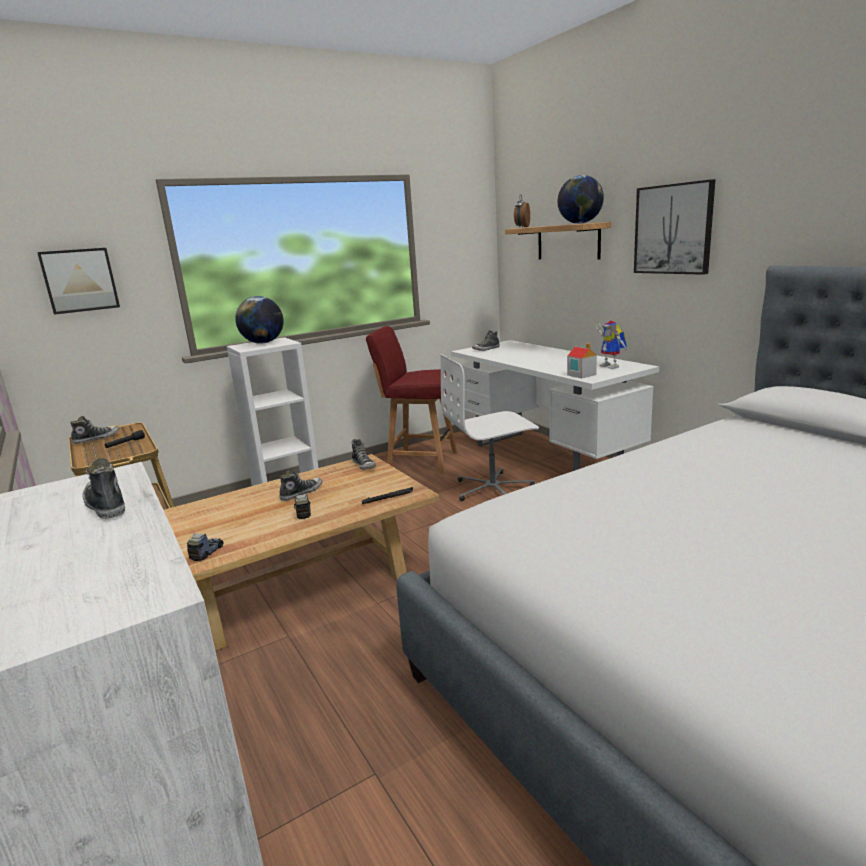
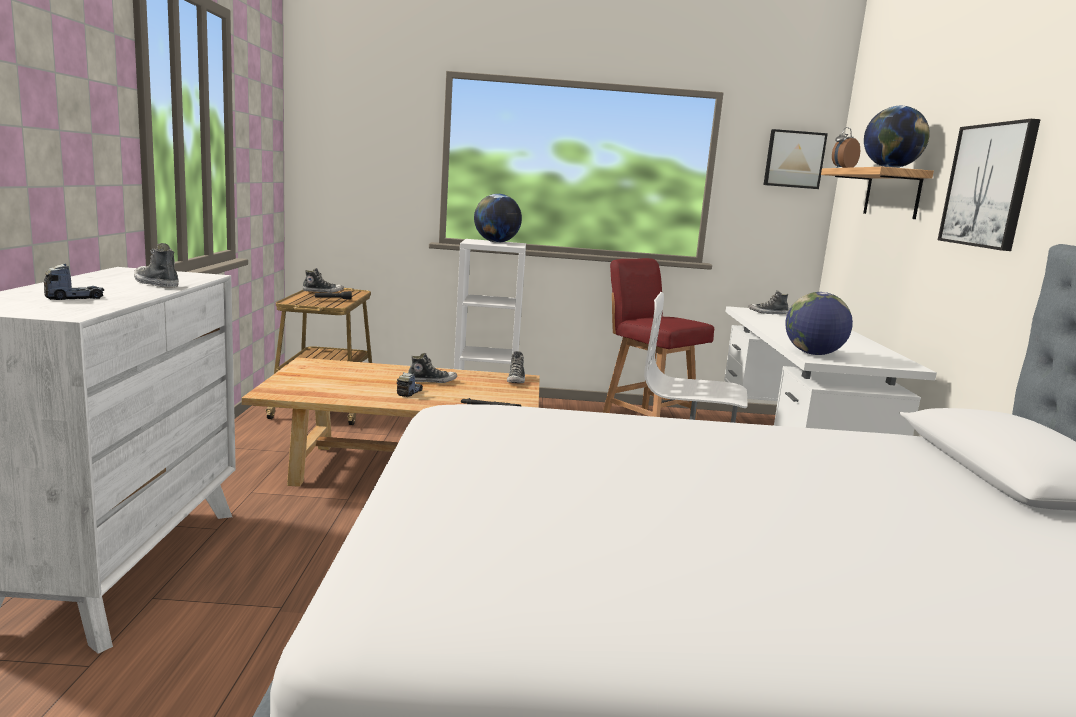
camera: 30 degrees right, 5 degrees down
(80, 280) = (361, 153): picture -> picture (794, 159)
(105, 505) = (155, 284): shoe -> shoe turned 45 degrees counterclockwise
(206, 552) = (303, 391): toy truck -> toy truck (74, 297)
(581, 375) = (813, 354): toy house -> globe
(612, 366) = (874, 358): toy robot -> none

